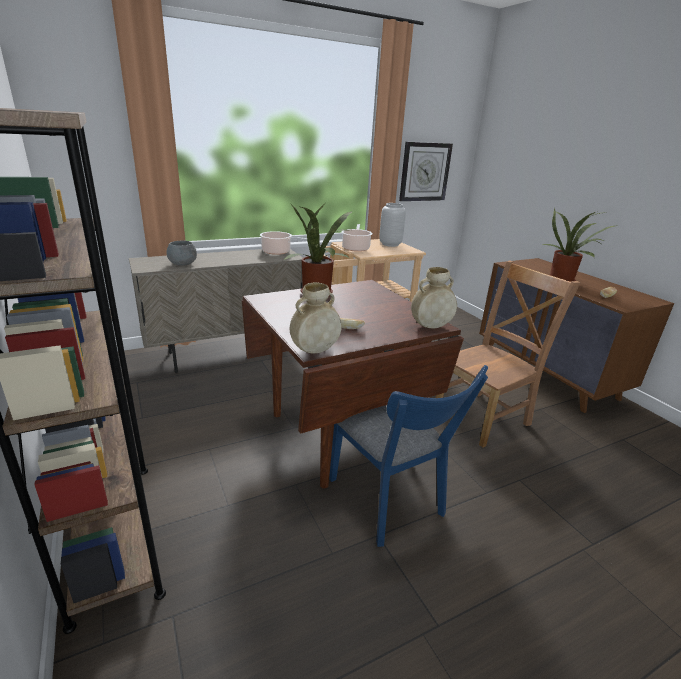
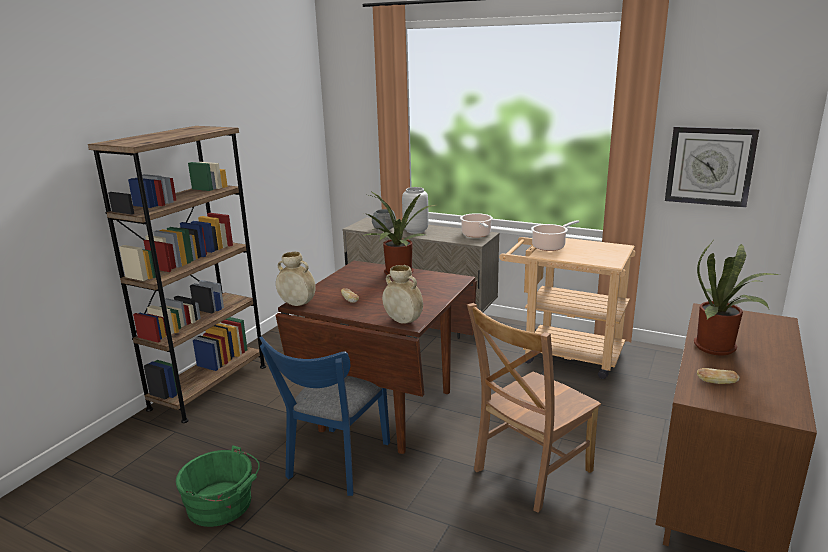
camera: 55 degrees right, 5 degrees down
(385, 625) = (223, 505): none -> green bucket
(390, 244) = (605, 251): grey vase -> grey vase (415, 231)
(484, 417) = (529, 472): brown chair -> brown chair turned 120 degrees clockwise

